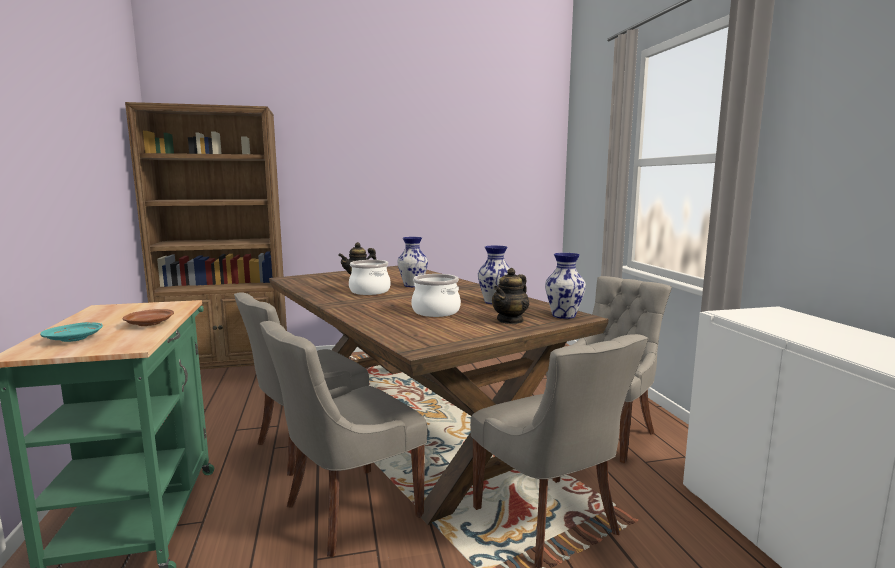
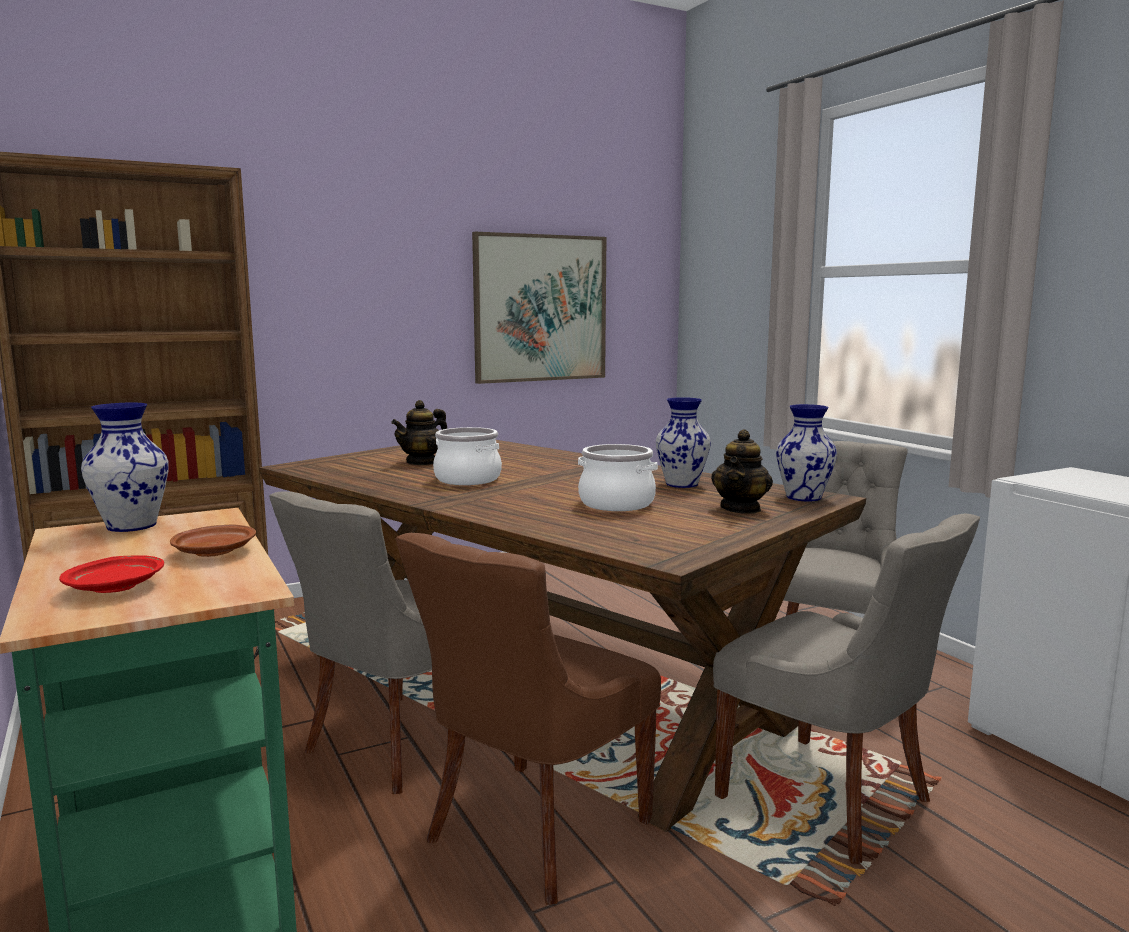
camera: 15 degrees left, 0 degrees up
(74, 339) = (116, 587): turquoise plate -> red plate
(349, 510) = (533, 831): grey chair -> brown chair
(412, 285) = (522, 467): vase -> vase (130, 526)
(467, 187) = (540, 308): none -> picture

